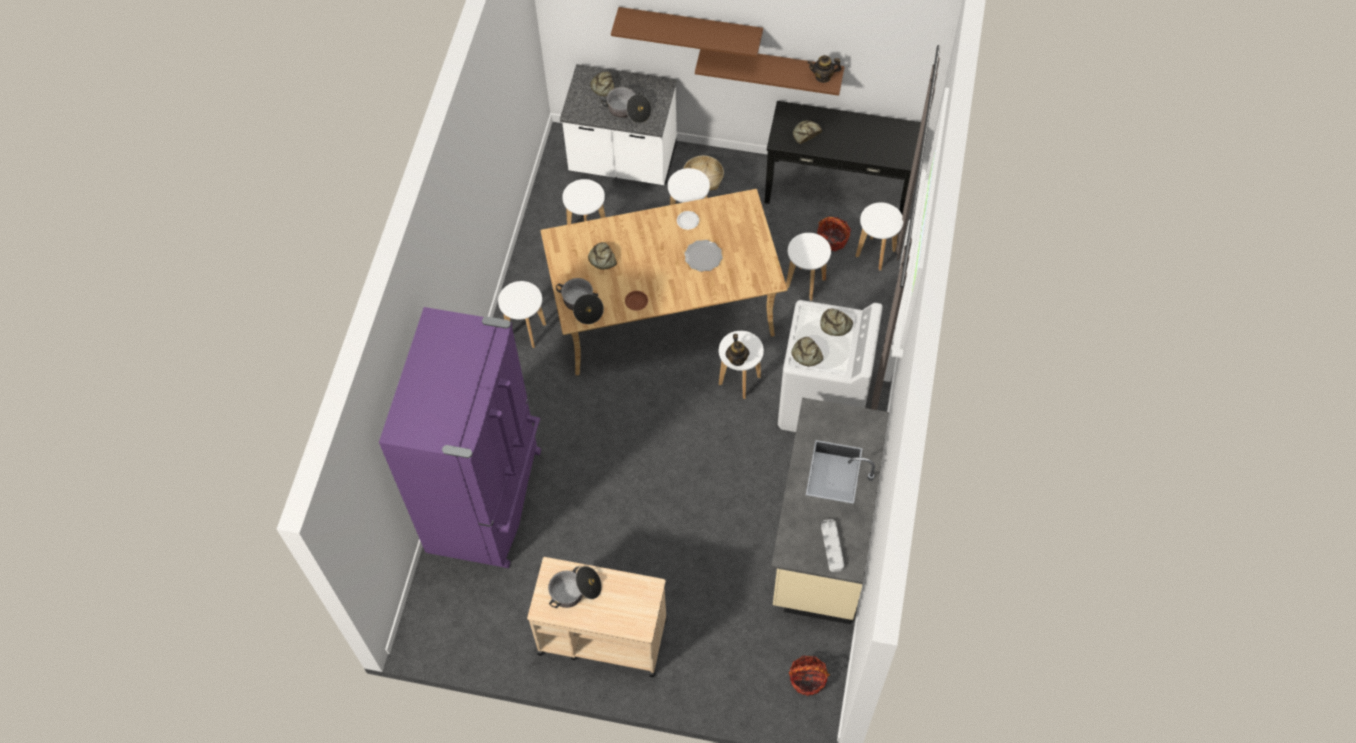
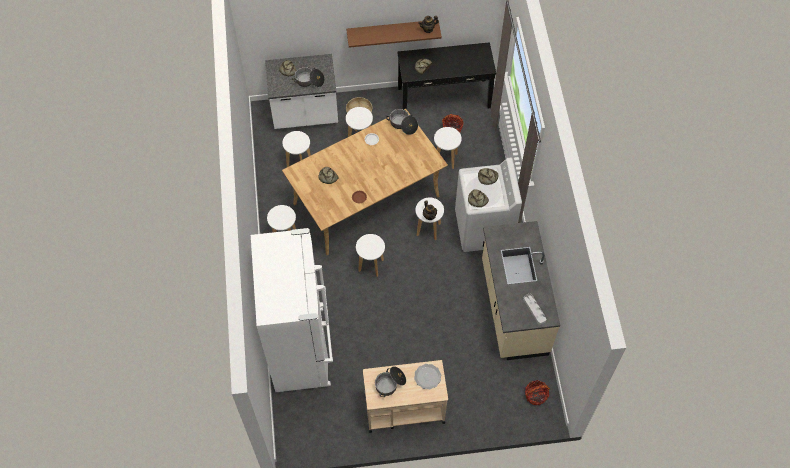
camera: 20 degrees left, 0 degrees up
(488, 500) = (301, 348): purple fridge -> white fridge
(582, 305) = (326, 209): cooking pot -> cooking pot (402, 125)
(690, 27) = (338, 19): brown shelf -> none
(703, 257) = (389, 159): plate -> plate (427, 377)
(875, 254) = (481, 130): white stool -> white stool (371, 265)

